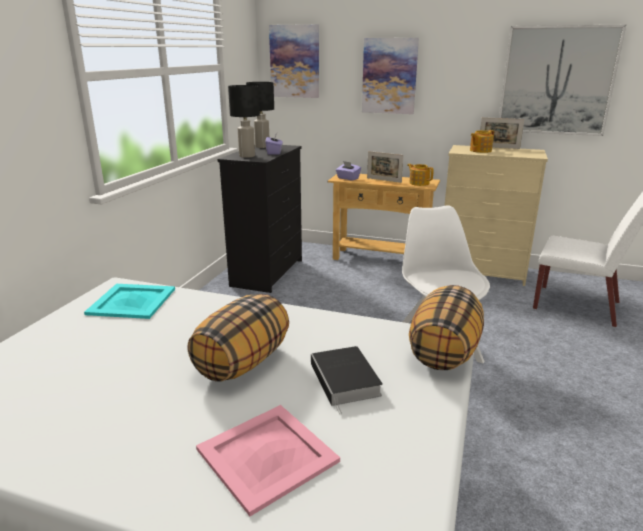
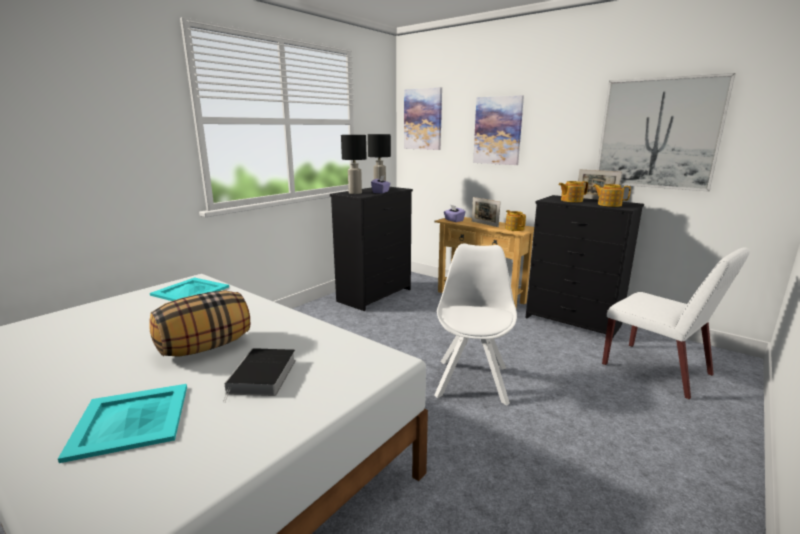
camera: 20 degrees right, 5 degrees down
(267, 454) = (132, 419): pink tray -> turquoise tray
(443, 352) = (375, 371): pillow -> none
(482, 272) = (573, 322): beige dresser -> black dresser
(519, 153) = (609, 204): none -> teapot

